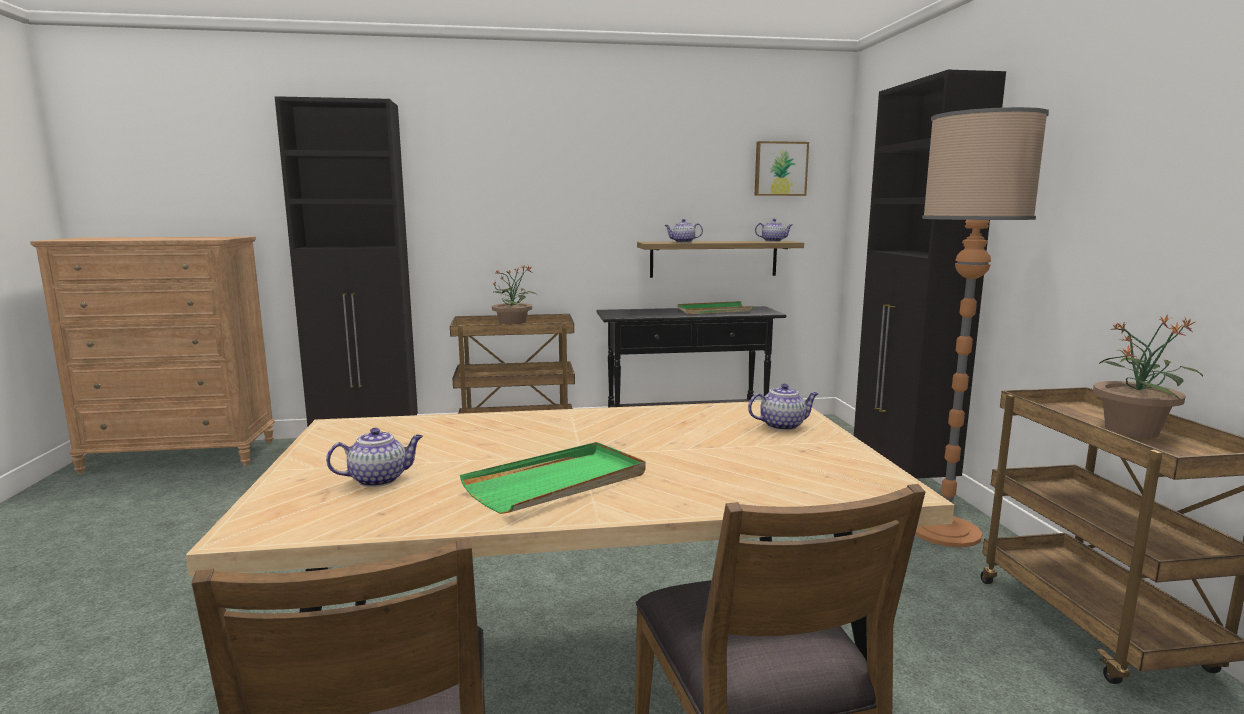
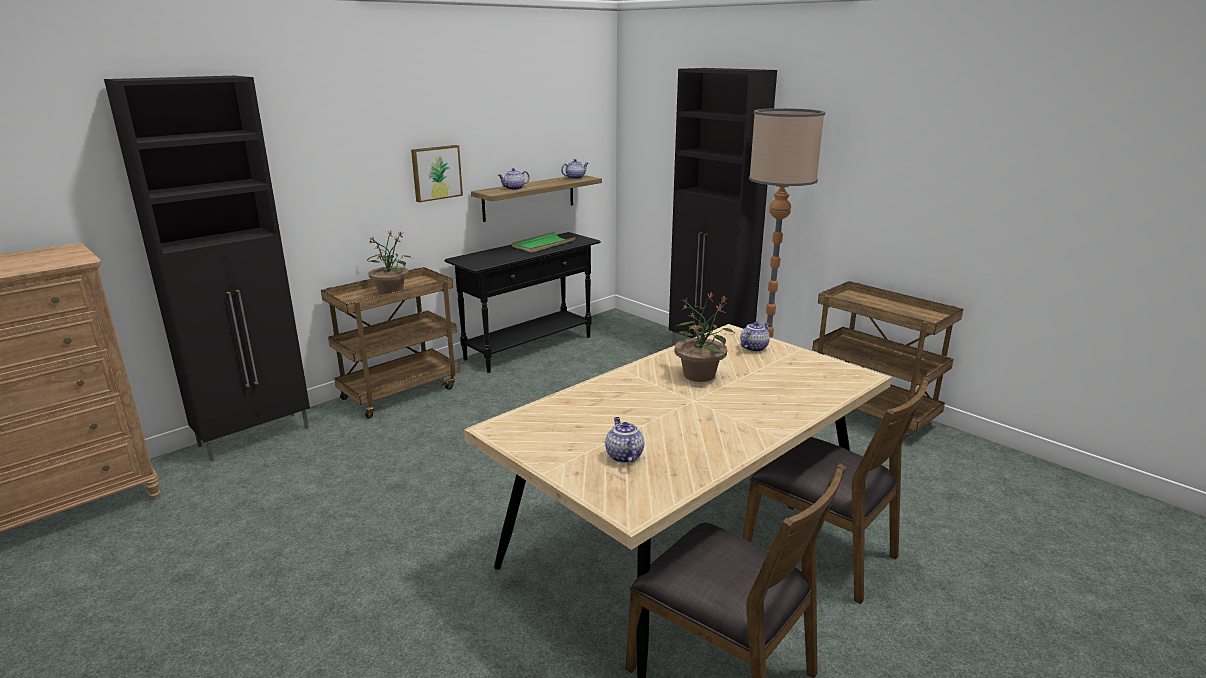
camera: 35 degrees left, 10 degrees up
(379, 479) = (623, 456): teapot -> teapot turned 45 degrees counterclockwise
(558, 483) = (720, 423): green tray -> none
(780, 169) = (571, 114): picture -> picture (436, 172)
(1132, 430) = (890, 307): potted plant -> potted plant (699, 374)

